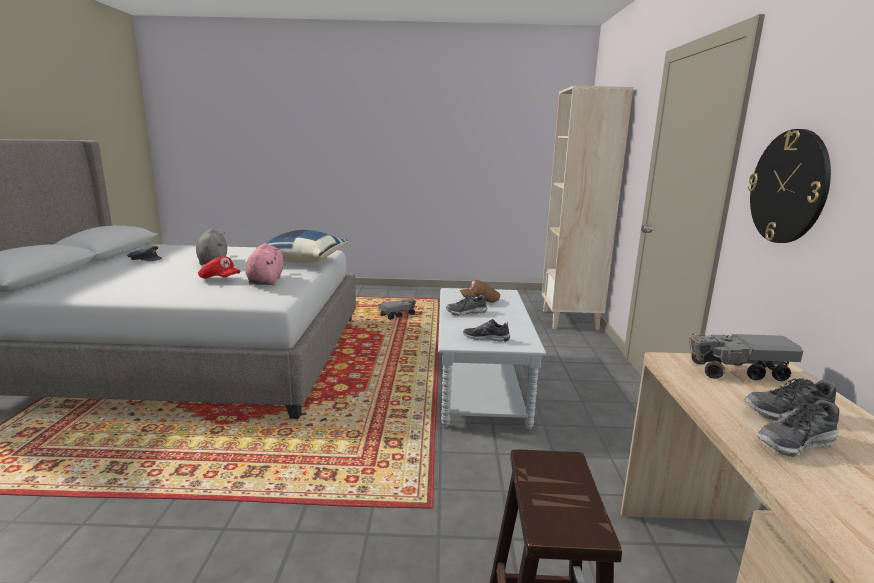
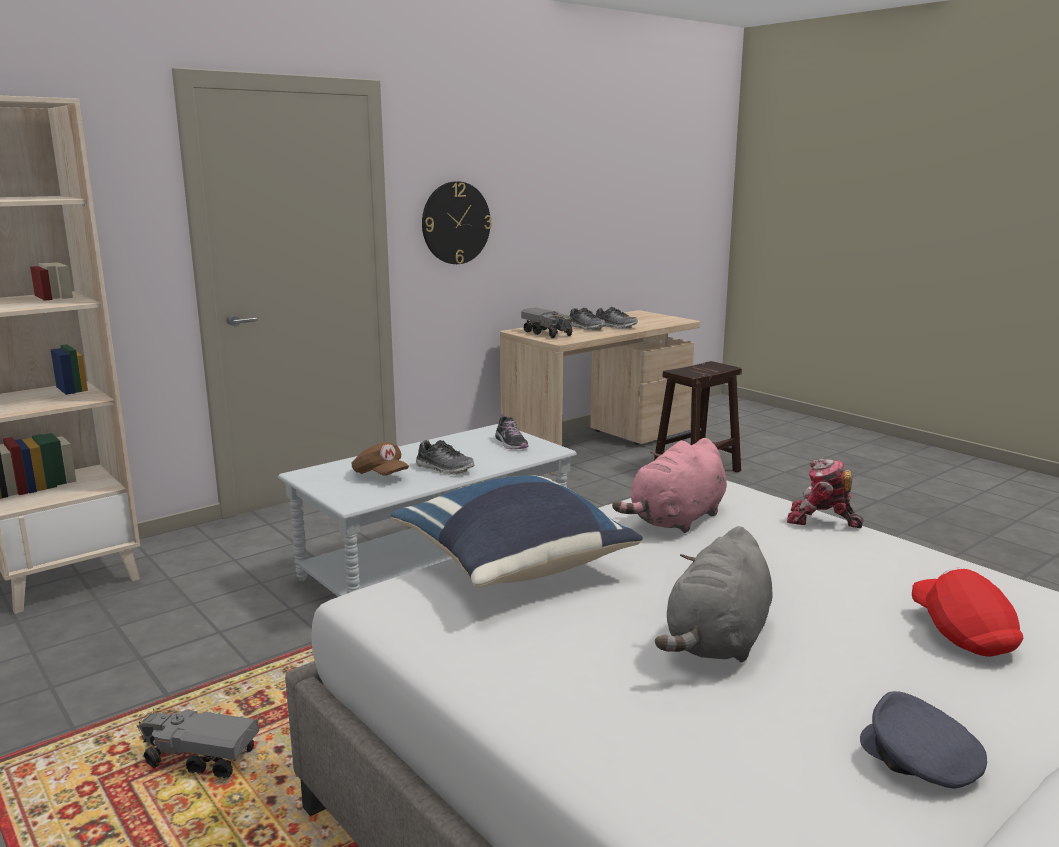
camera: 130 degrees left, 0 degrees up
(194, 296) = (821, 520): none -> toy robot
(219, 279) = (758, 540): red cap -> red cap (962, 633)

